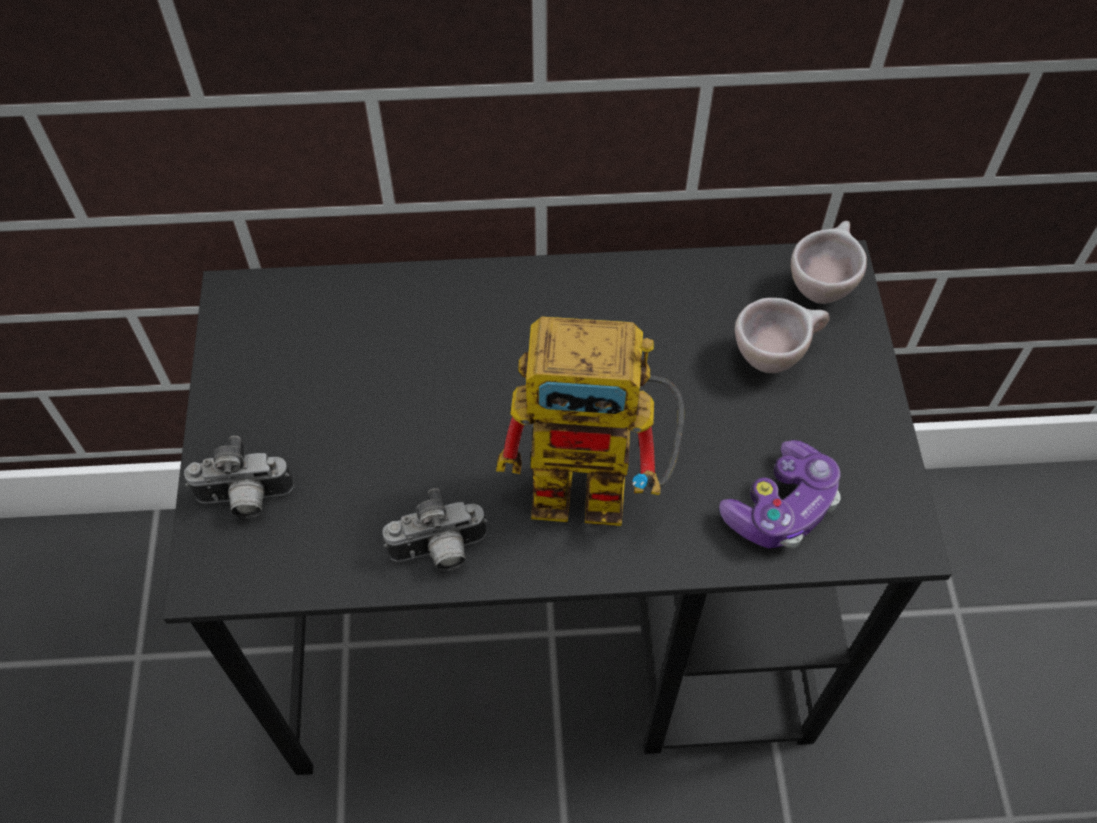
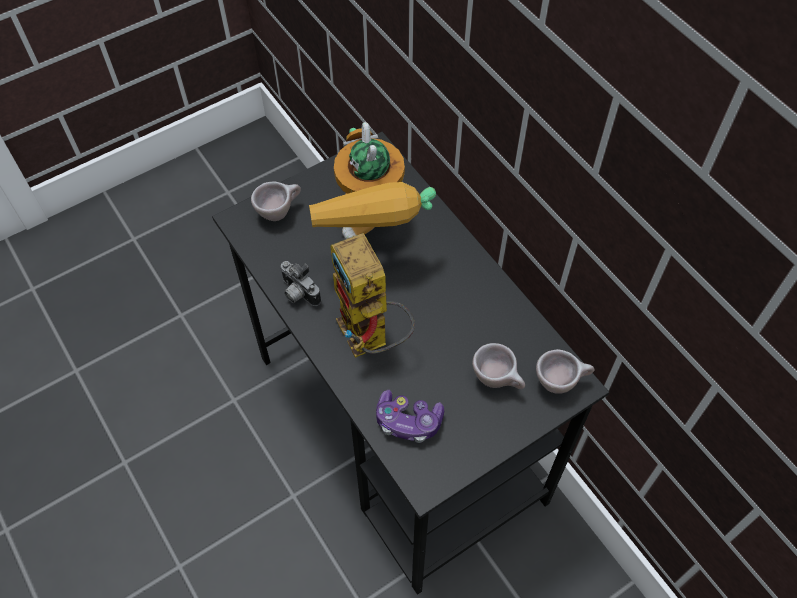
camera: 60 degrees right, 0 degrees up
(245, 500) = (279, 211): camera -> beige cup
(403, 387) = (372, 236): none -> toy robot

